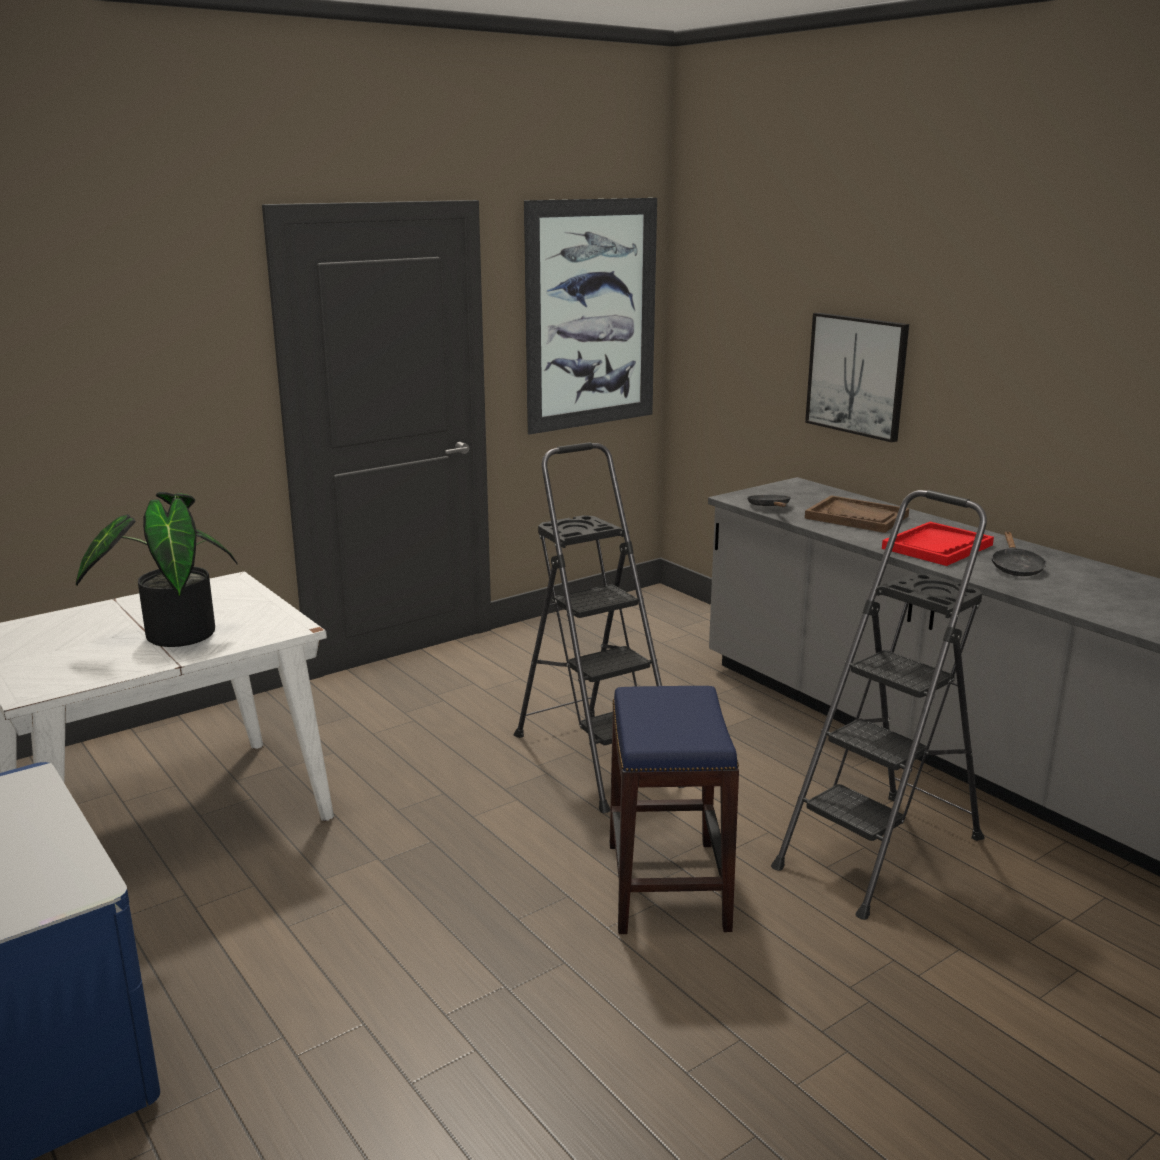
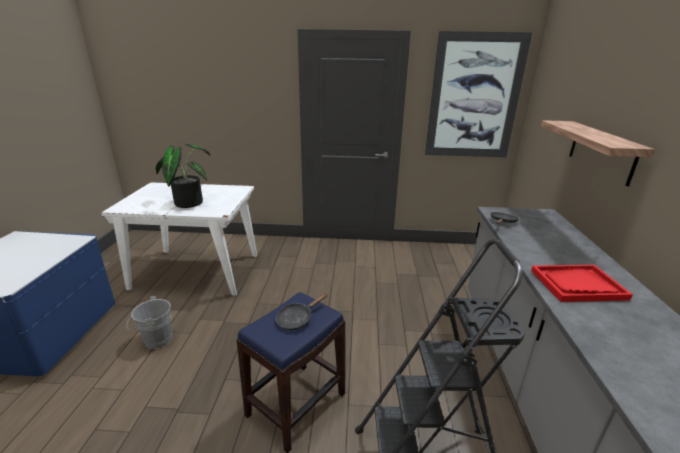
camera: 40 degrees right, 5 degrees up
(292, 945) = (155, 340): none -> grey bucket
(595, 757) = (355, 318): step ladder -> none
(857, 375) = (601, 151): picture -> shelf
(857, 517) = (550, 244): brown tray -> none
(1015, 567) = (622, 326): black frying pan -> black frying pan (297, 319)

